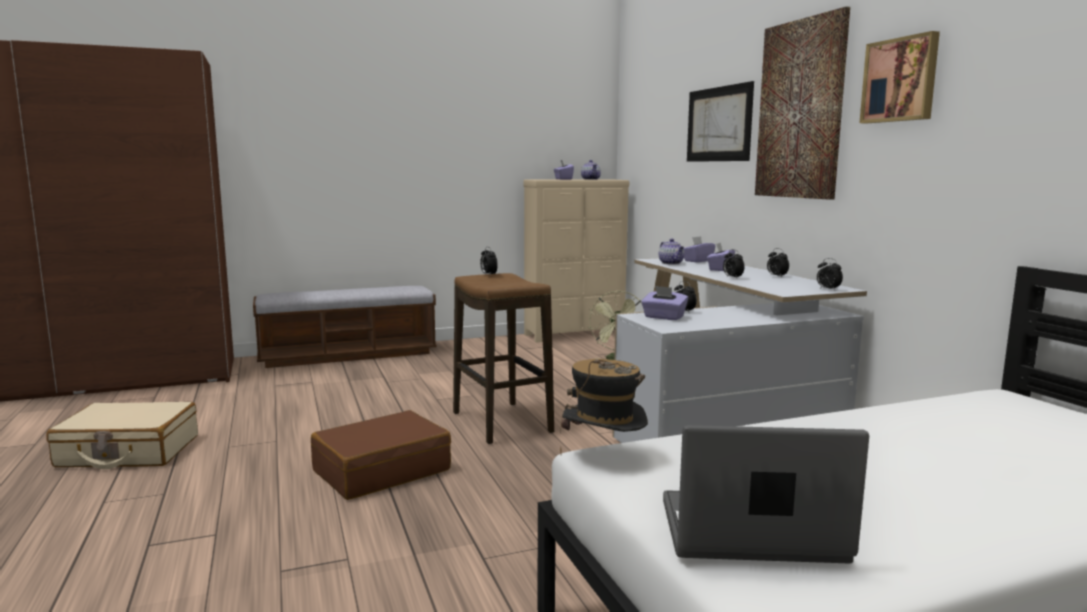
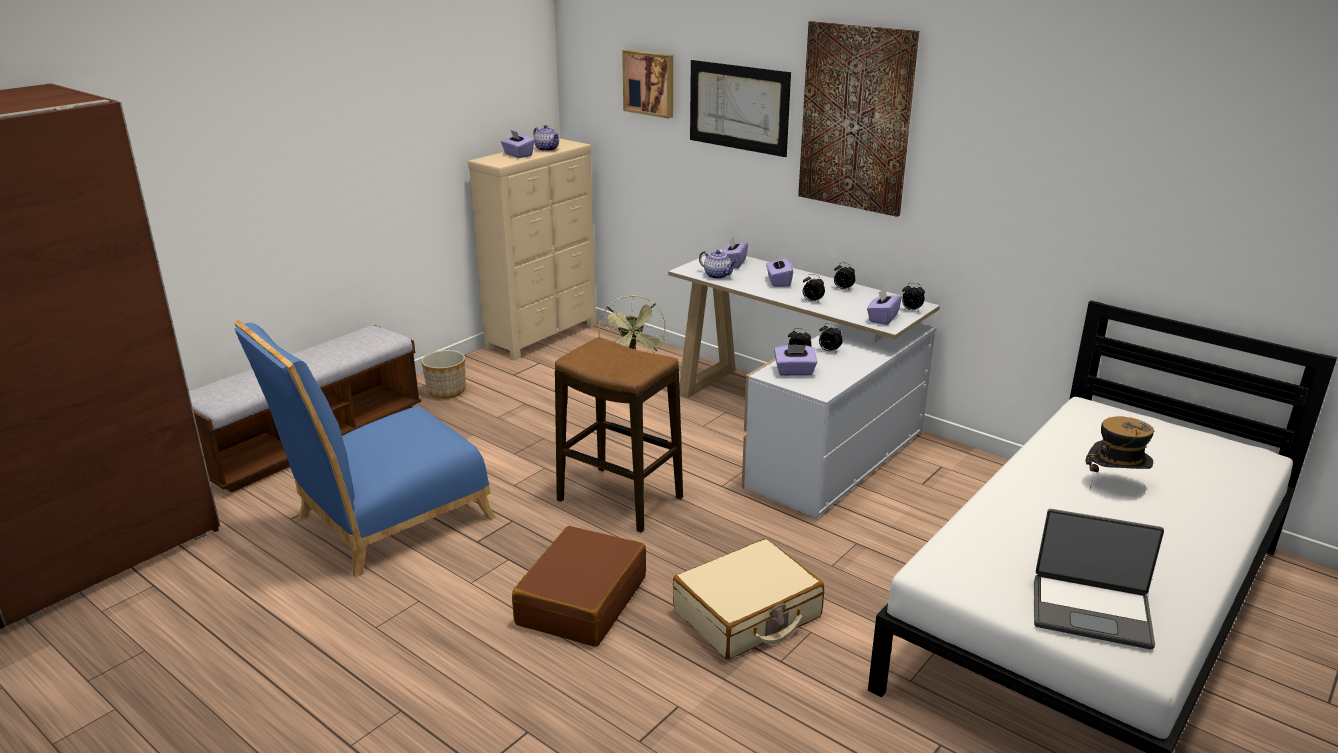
camera: 30 degrees left, 15 degrees up
(128, 452) = (265, 676): beige suitcase -> beige suitcase (747, 614)
(324, 398) = (384, 522): none -> blue chair
(467, 348) = (447, 391): none -> planter
(488, 275) = (587, 349): alarm clock -> alarm clock (829, 351)
(603, 458) = (934, 571): hat -> hat (1114, 484)
(751, 533) = (1091, 611): laptop -> laptop turned 135 degrees counterclockwise
(786, 289) = (882, 318): none -> purple tissue box
(900, 80) = (976, 118): picture -> picture (650, 83)

